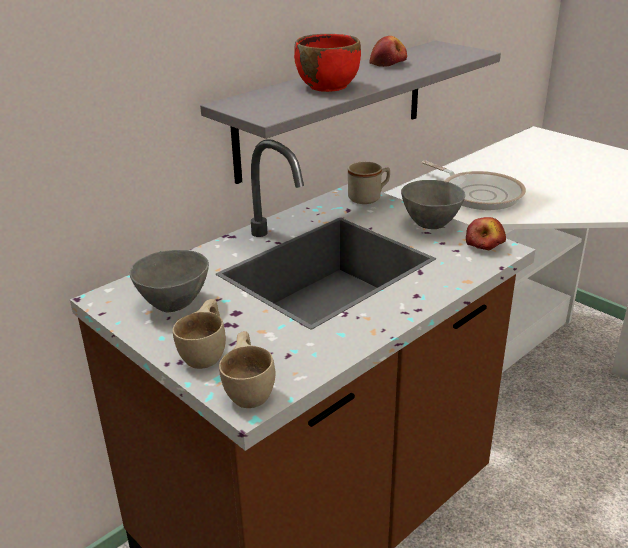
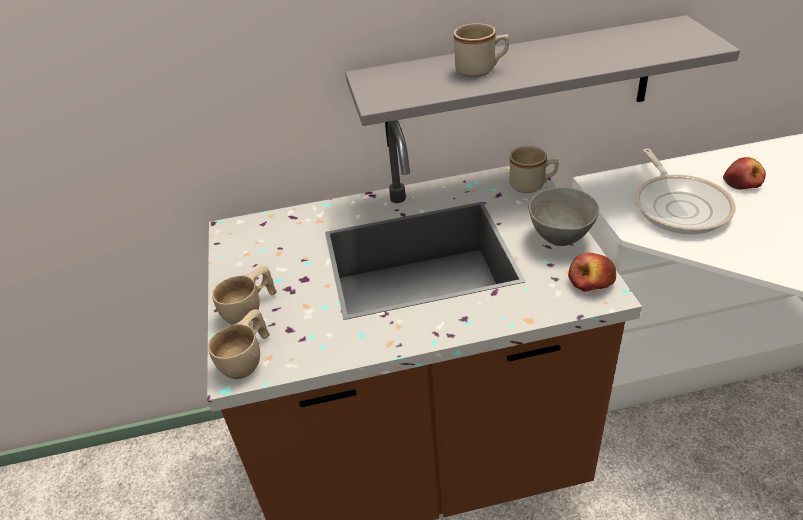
camera: 35 degrees right, 10 degrees up
(174, 304) = (269, 252): grey bowl -> none
(328, 86) = (481, 70): red bowl -> beige mug
(388, 63) = (583, 46): apple -> apple (742, 182)

